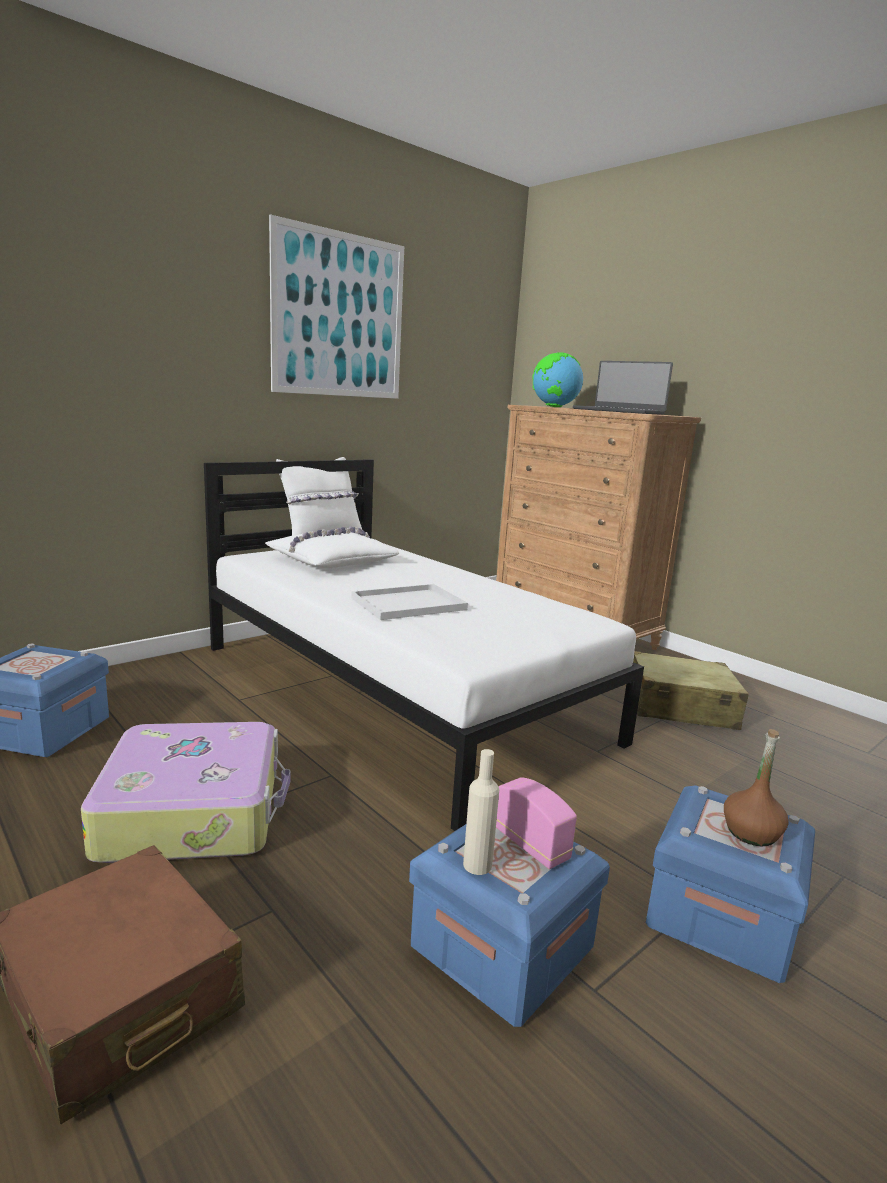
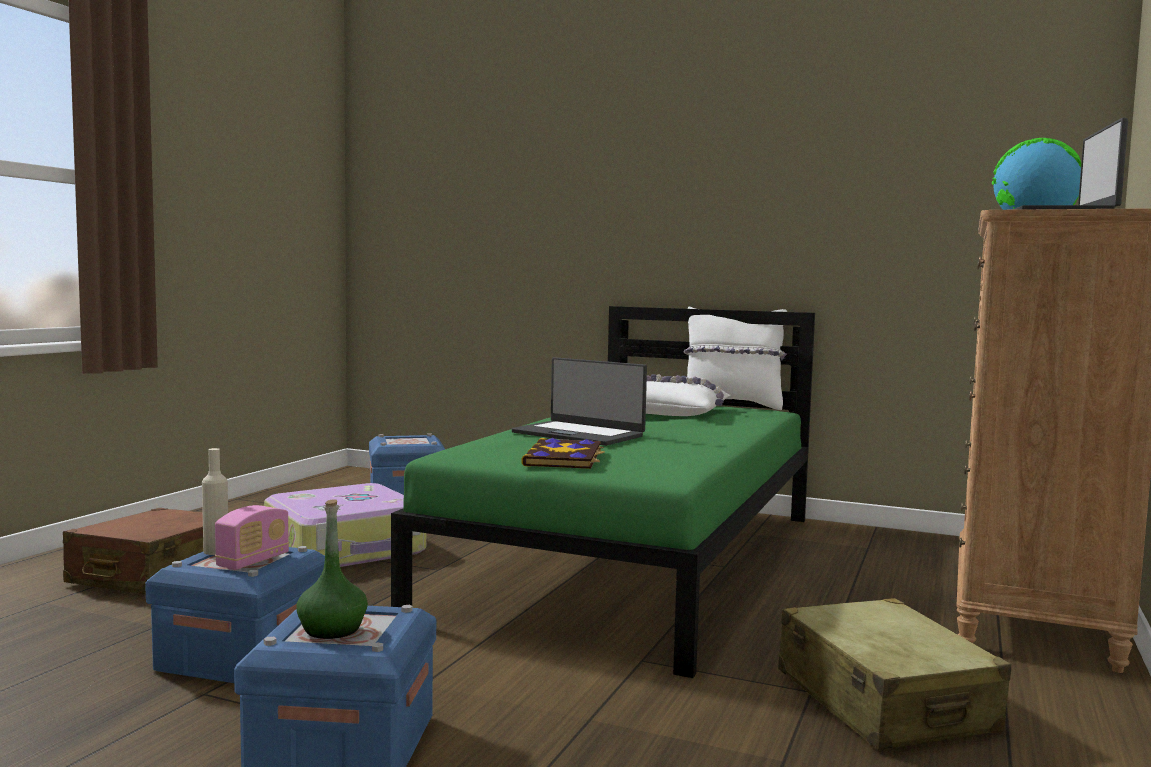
camera: 65 degrees right, 10 degrees down
(339, 316) = (780, 146): picture -> none
(398, 691) = (638, 561): white bed -> green bed
(410, 603) = (579, 434): white tray -> laptop
(514, 629) = (565, 457): none -> book
(751, 833) = (332, 629): brown bottle -> green bottle

